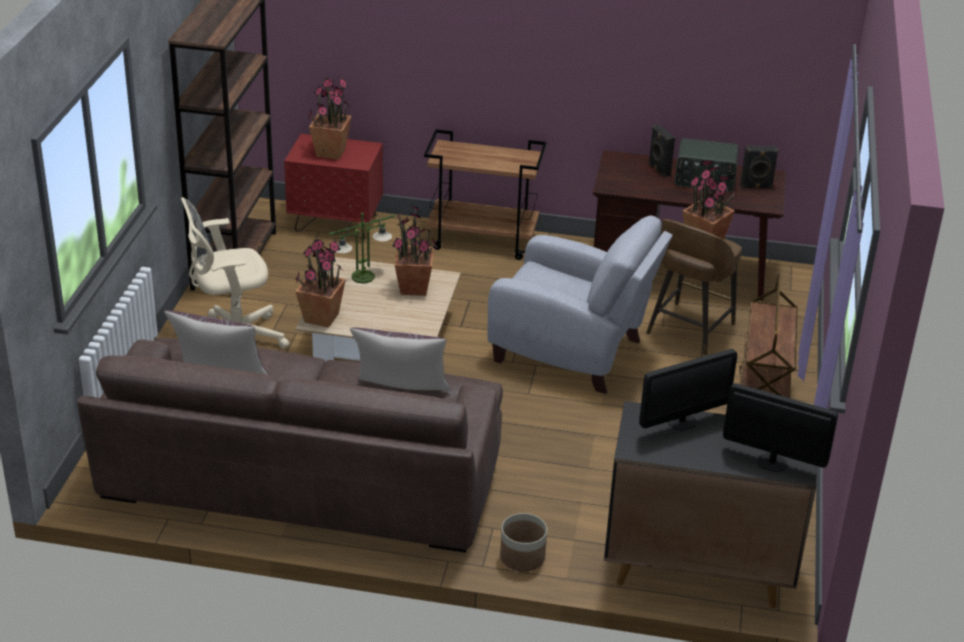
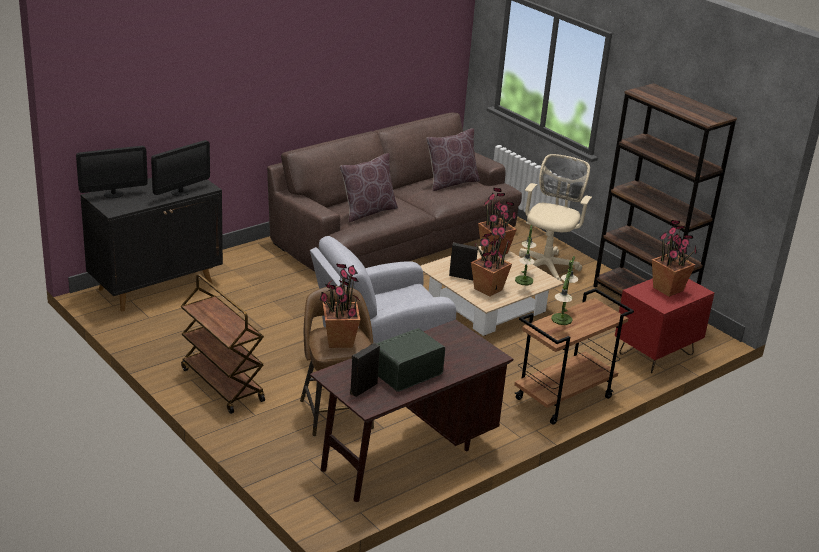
camera: 130 degrees right, 5 degrees down
(493, 163) = (561, 319): none -> table lamp
(522, 557) = (245, 253): planter -> none
(658, 170) = (449, 362): black speaker -> black speaker (462, 276)
(681, 421) = (180, 192): monitor -> monitor turned 150 degrees counterclockwise

